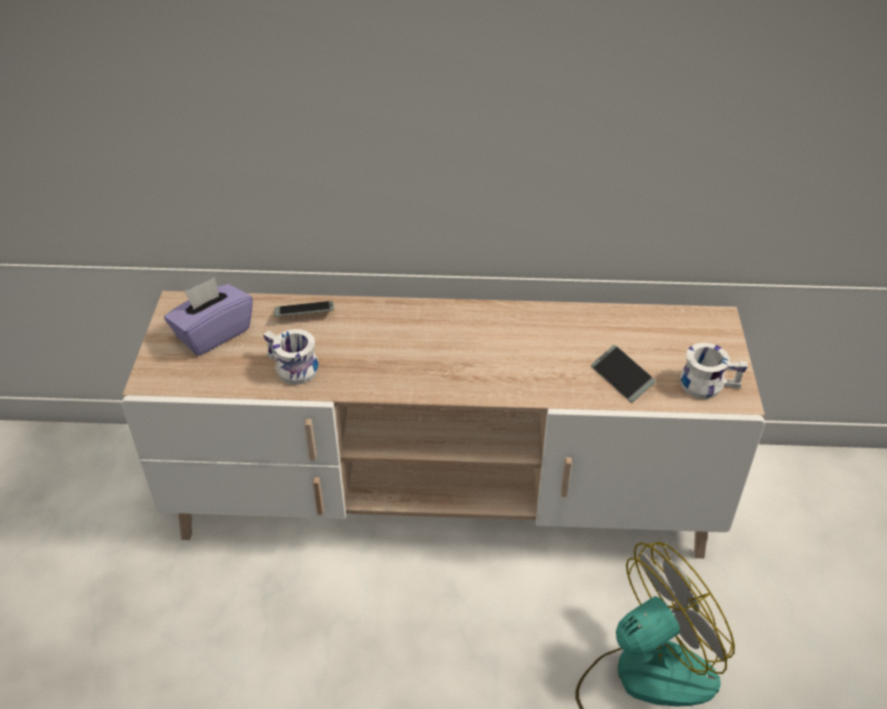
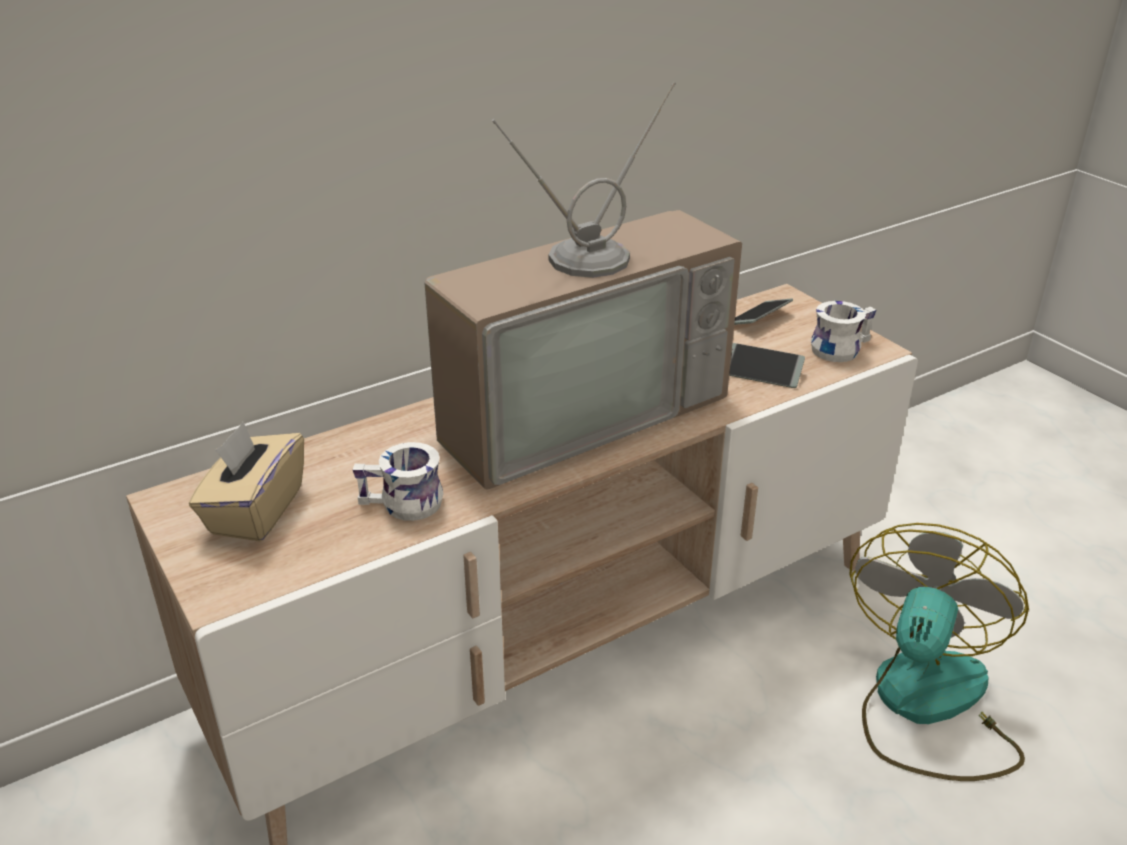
camera: 35 degrees left, 10 degrees down
(213, 333) = (255, 511): purple tissue box -> beige tissue box
(304, 314) = (356, 446): phone -> phone (758, 319)
(461, 348) = (576, 408): none -> television

